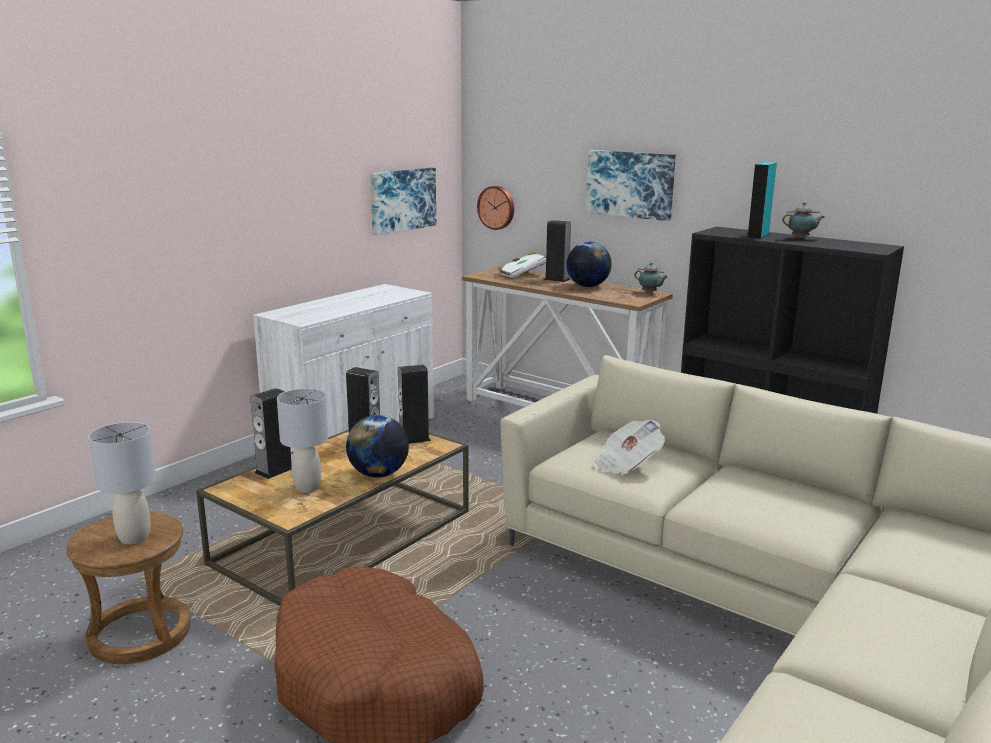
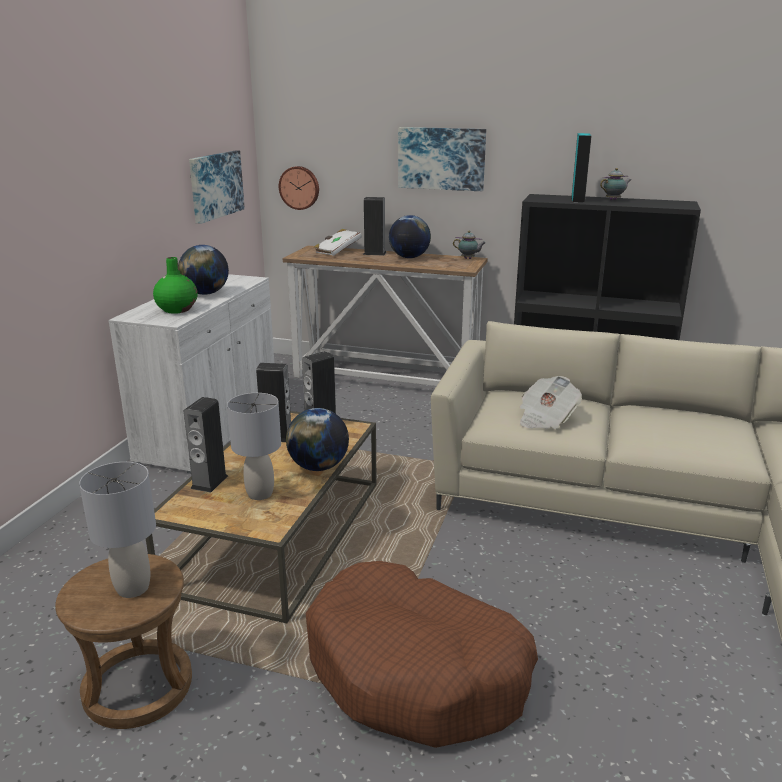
camera: 20 degrees left, 5 degrees up
(318, 312) = (177, 309): none -> green vase
(358, 301) = (205, 293): none -> globe

